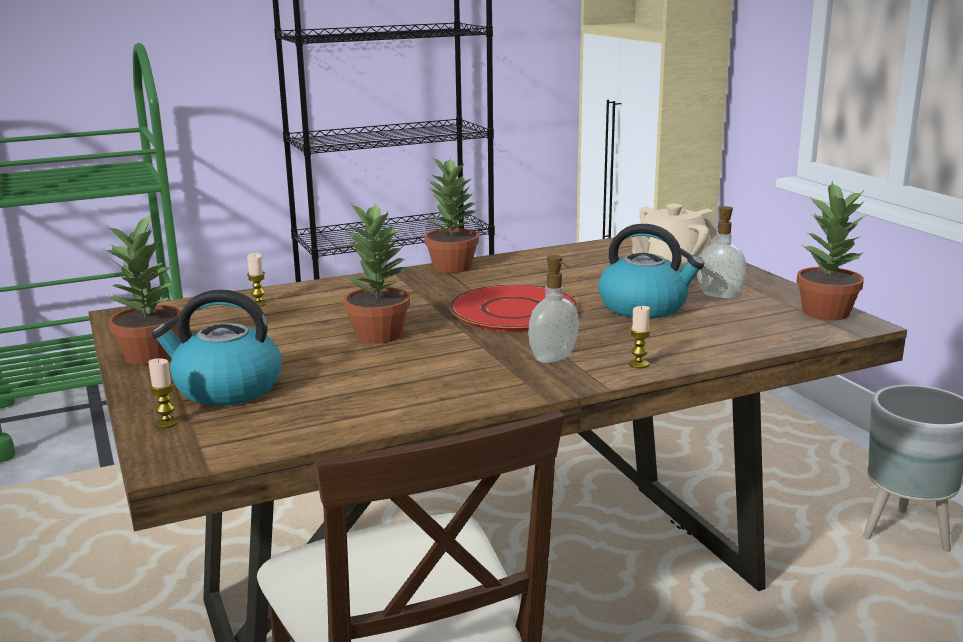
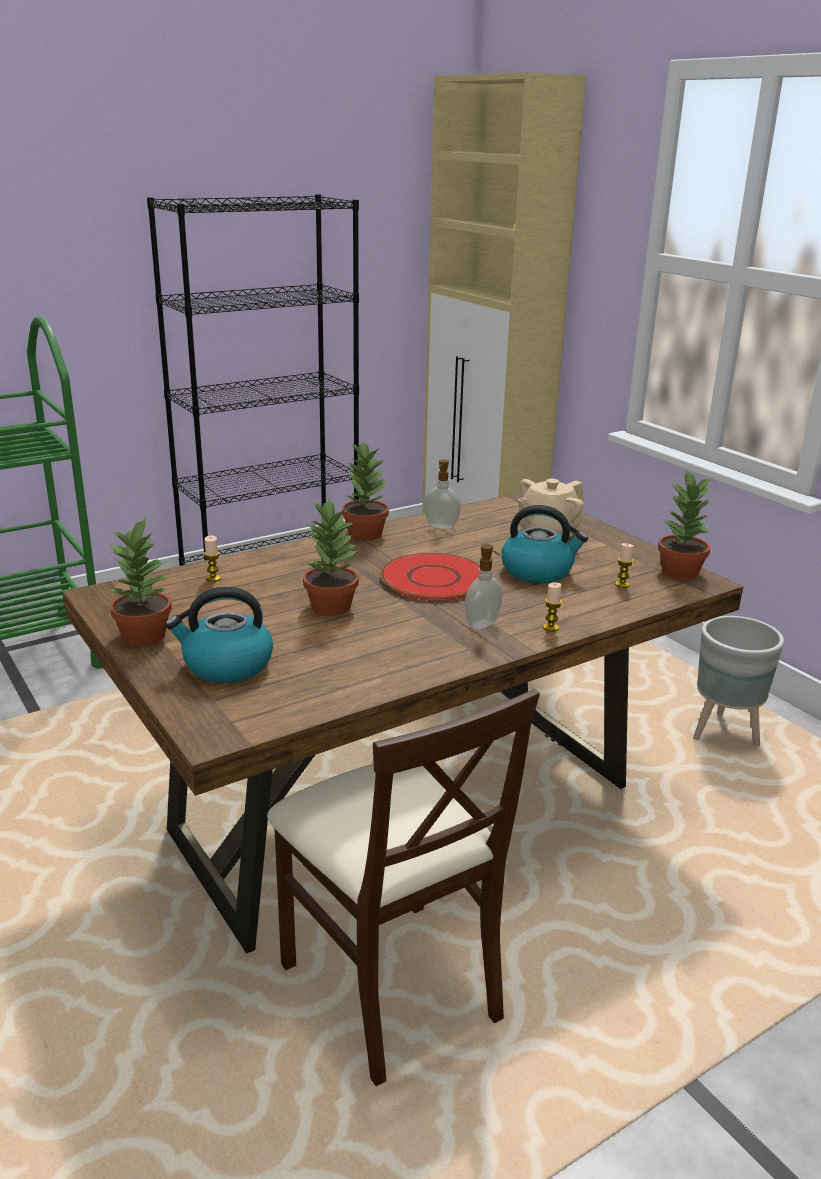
camera: 10 degrees left, 5 degrees up
(166, 423) = (192, 701): candle -> candle (622, 584)
(719, 296) = (593, 558): soap dispenser -> soap dispenser (441, 527)

